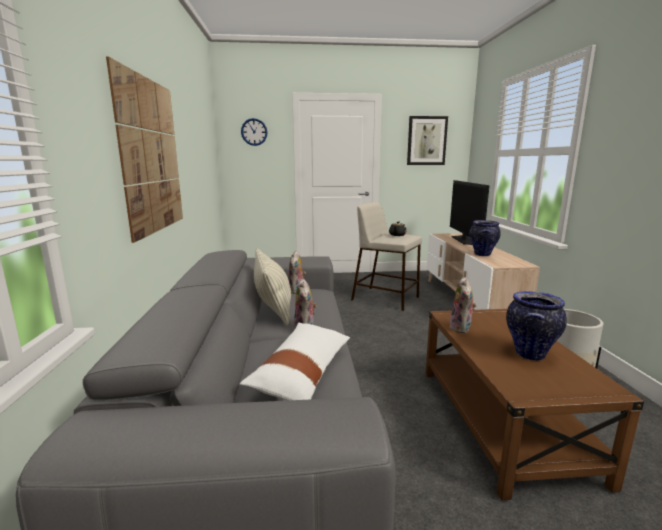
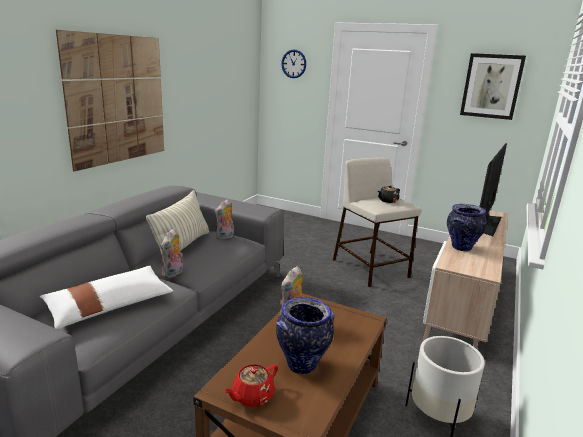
camera: 30 degrees right, 5 degrees up
(547, 387) = (252, 396): none -> red teapot

